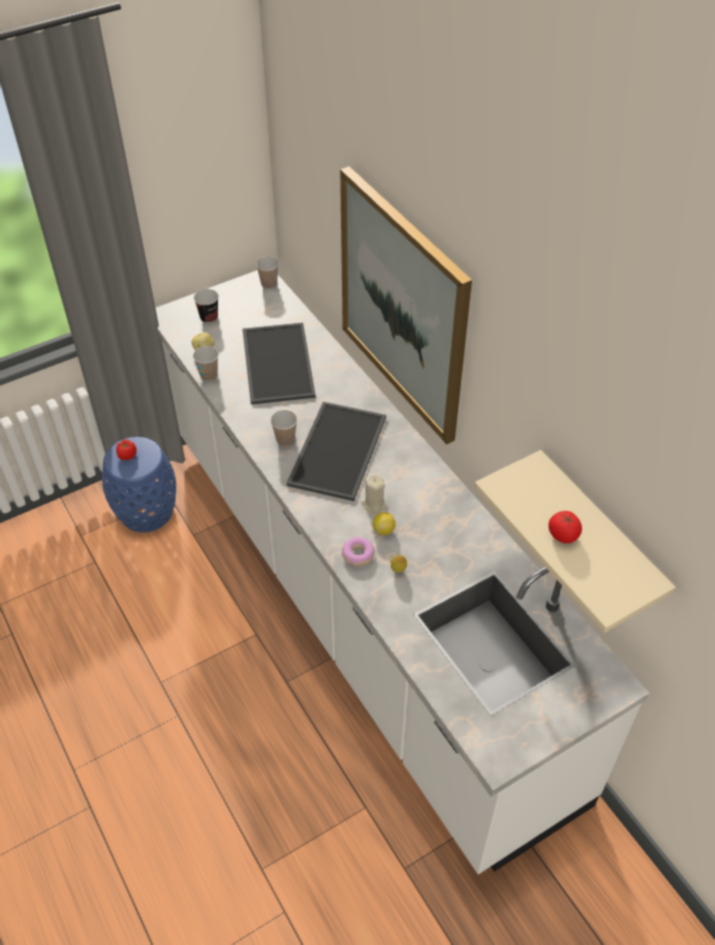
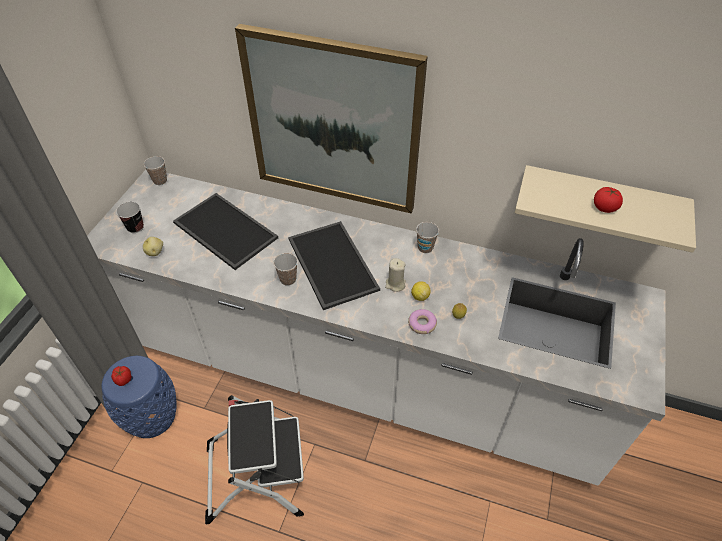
camera: 40 degrees left, 0 degrees up
(185, 621) = (256, 473): none -> step ladder
(208, 375) = (179, 268): cup -> cup (425, 248)

